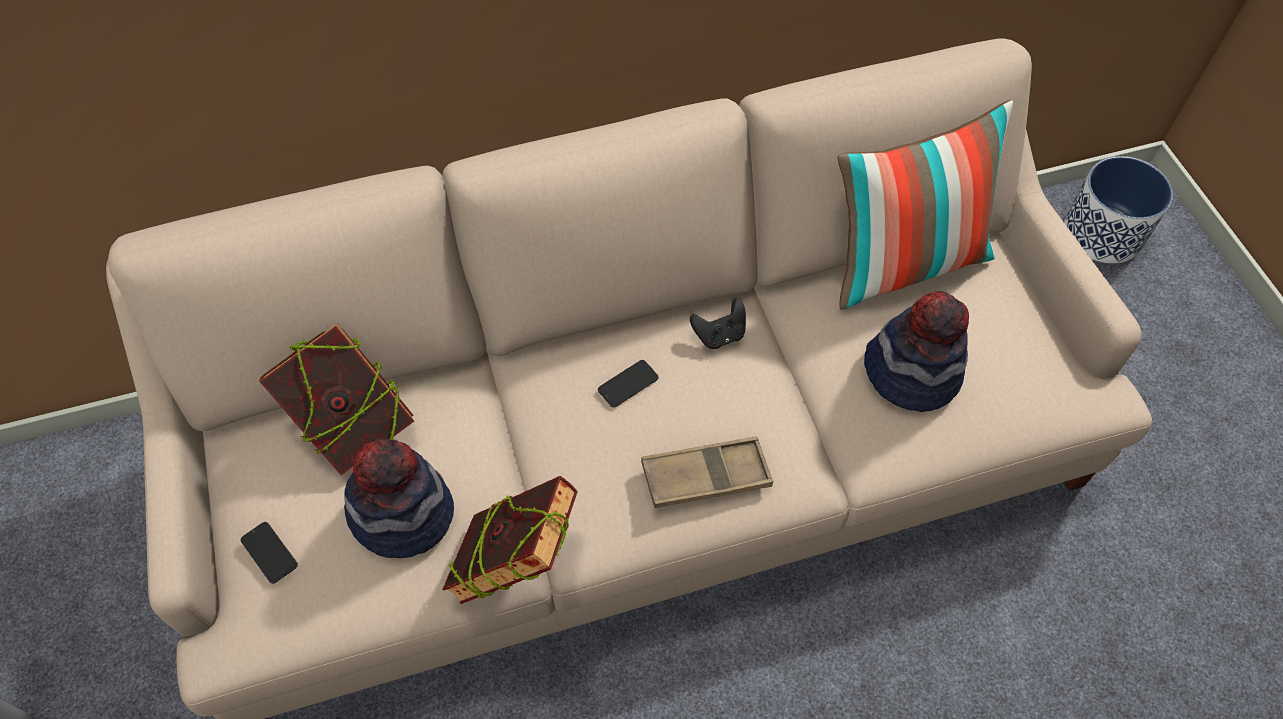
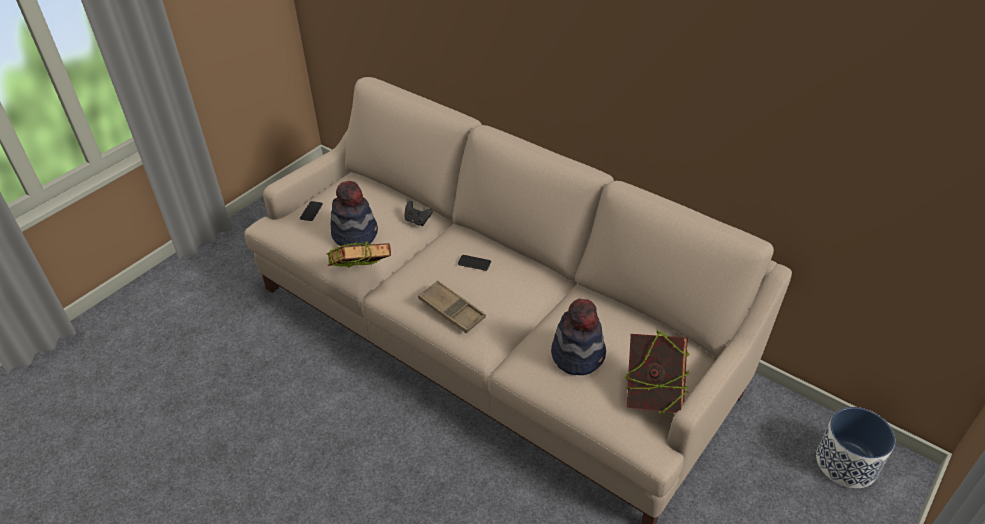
camera: 55 degrees right, 15 degrees down
(353, 428) = (380, 201): book -> book (652, 395)
(719, 335) = (530, 279): black game controller -> black game controller (417, 221)
(904, 263) = (644, 323): pillow -> none

